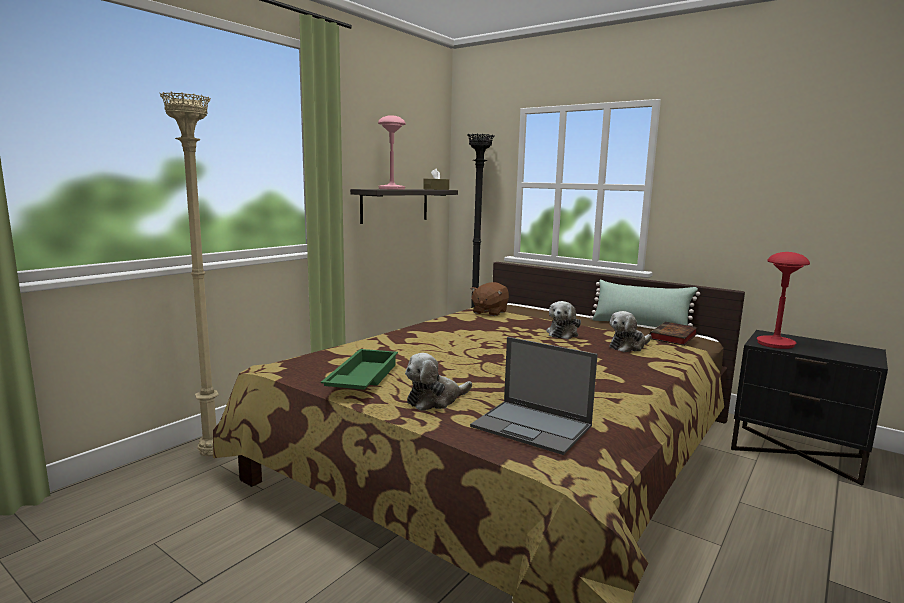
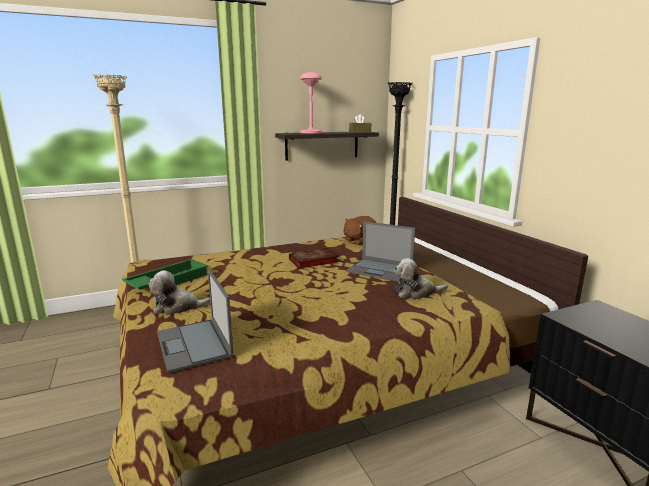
camera: 30 degrees right, 5 degrees up
(563, 333) = (380, 270): plush toy -> laptop
(640, 326) = (485, 273): green pillow -> none
(673, 337) = (483, 291): book -> book (312, 261)
(776, 344) = (583, 320): red table lamp -> none

